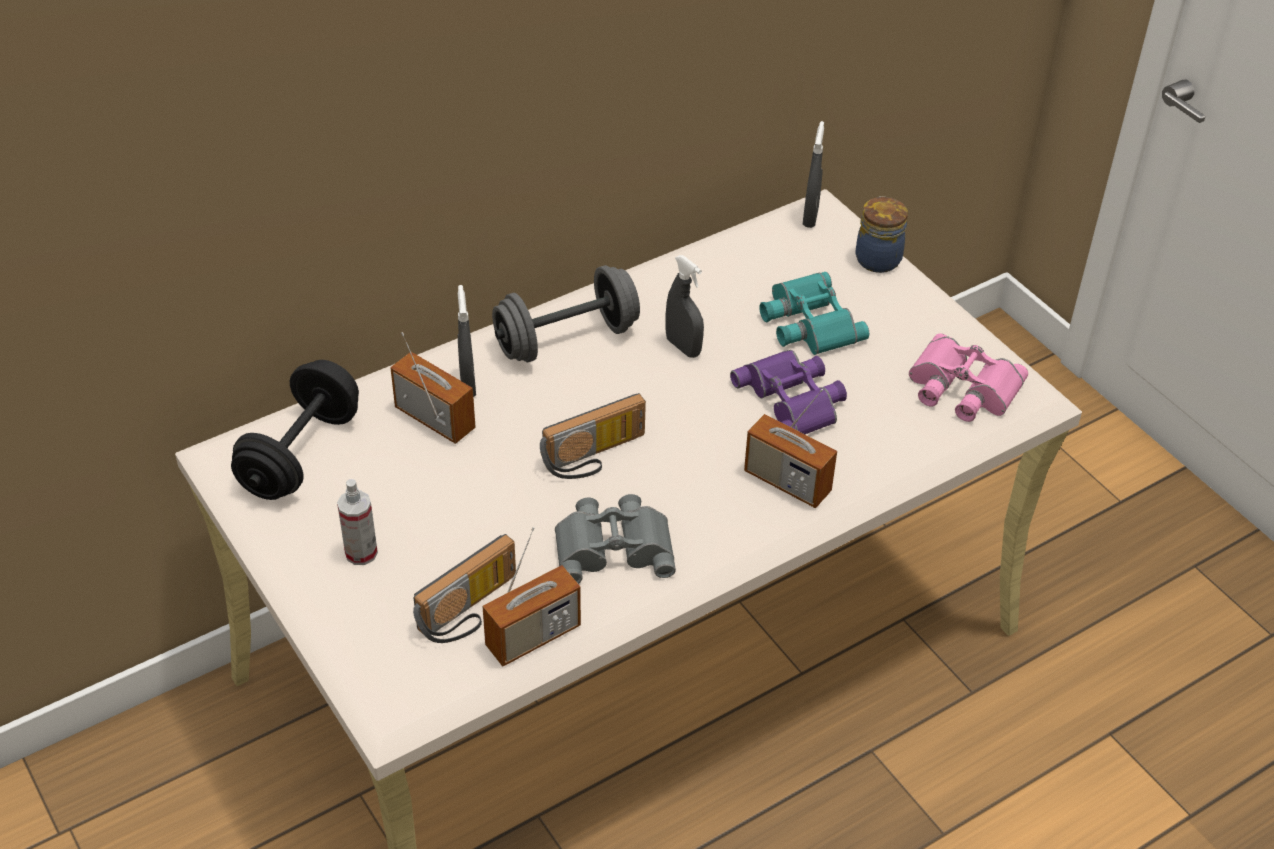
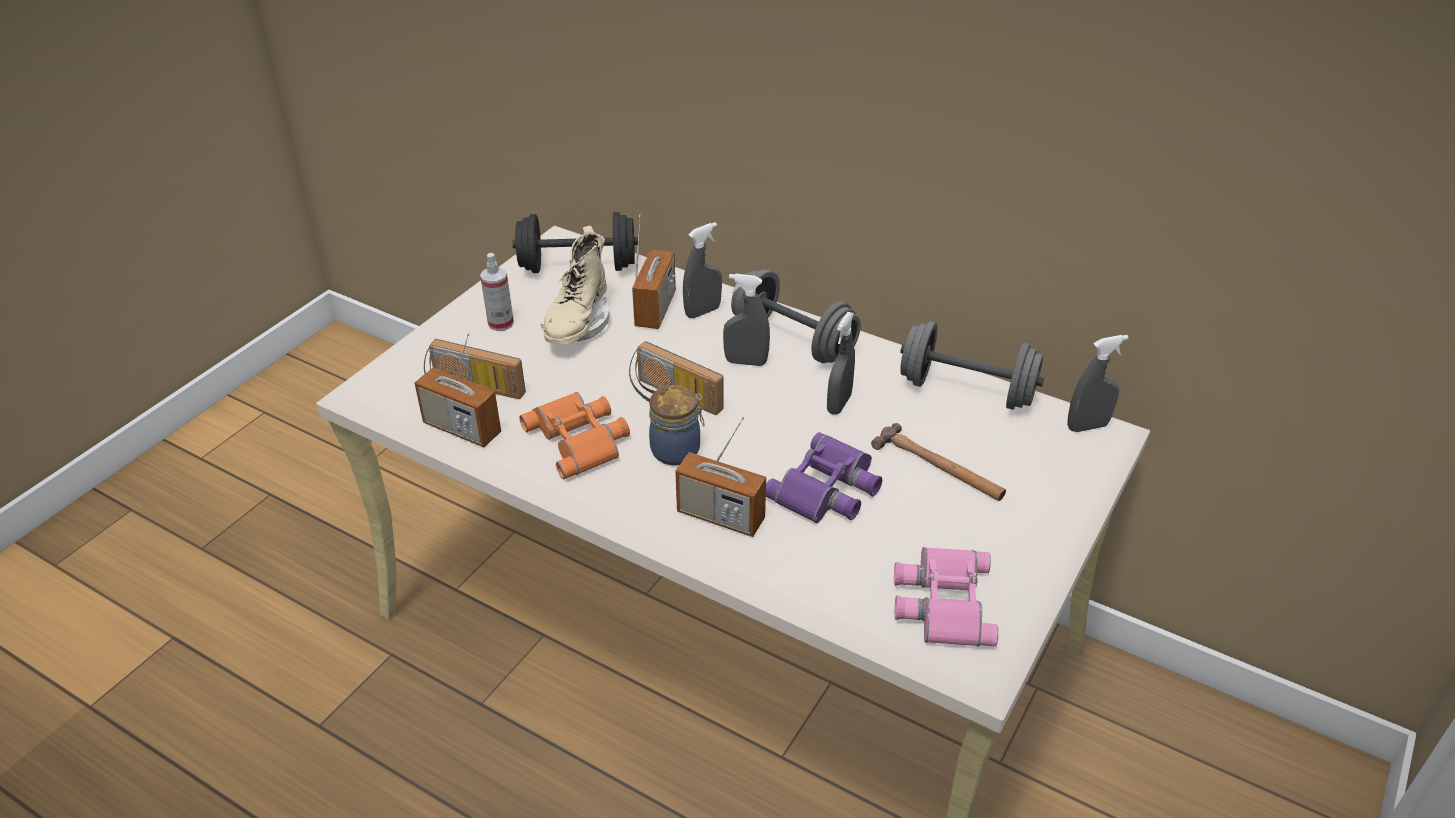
camera: 65 degrees right, 5 degrees down
(415, 489) = (578, 325): none -> beige boot
(576, 384) = (746, 362): none -> grey spray bottle
(613, 546) = (580, 439): grey binoculars -> orange binoculars
(719, 262) = (966, 390): none -> grey dumbbell
(787, 482) = (720, 516): radio -> radio turned 75 degrees counterclockwise
(807, 322) = (939, 467): turquoise binoculars -> hammer
(877, 258) = (1075, 487): jar -> jar (678, 450)

